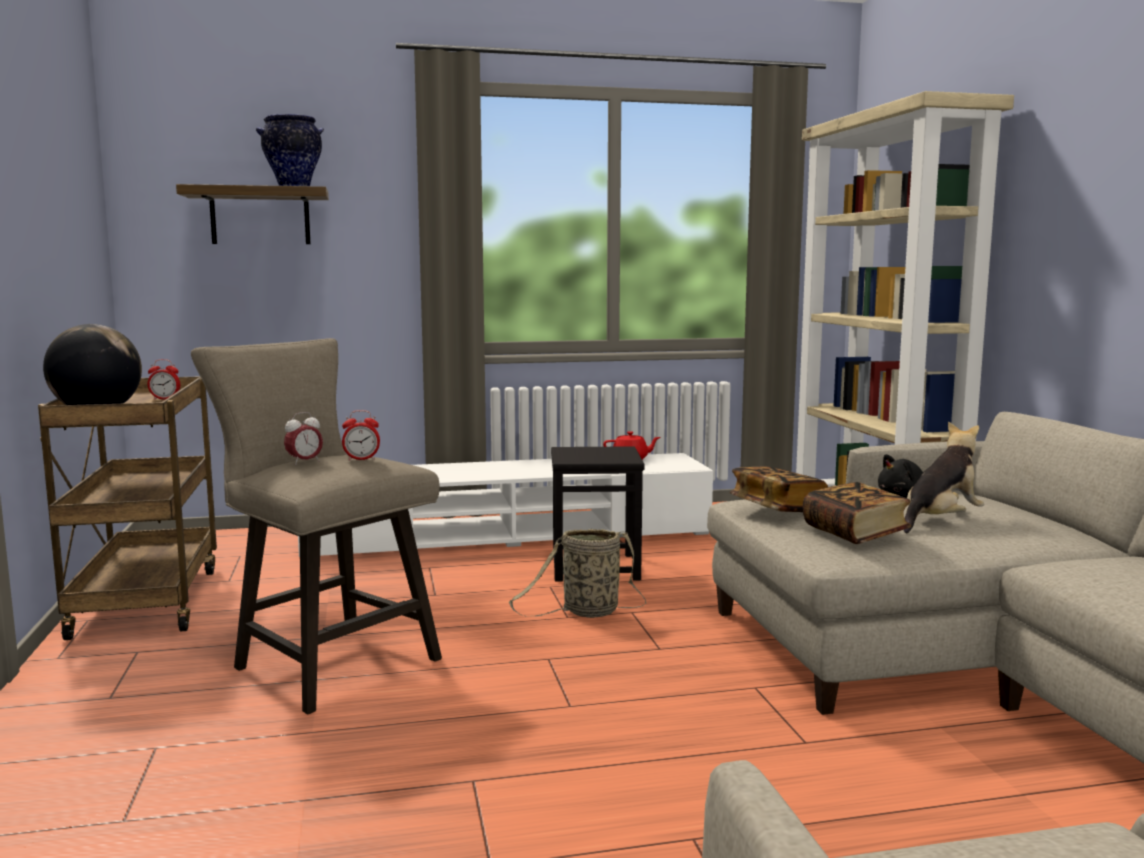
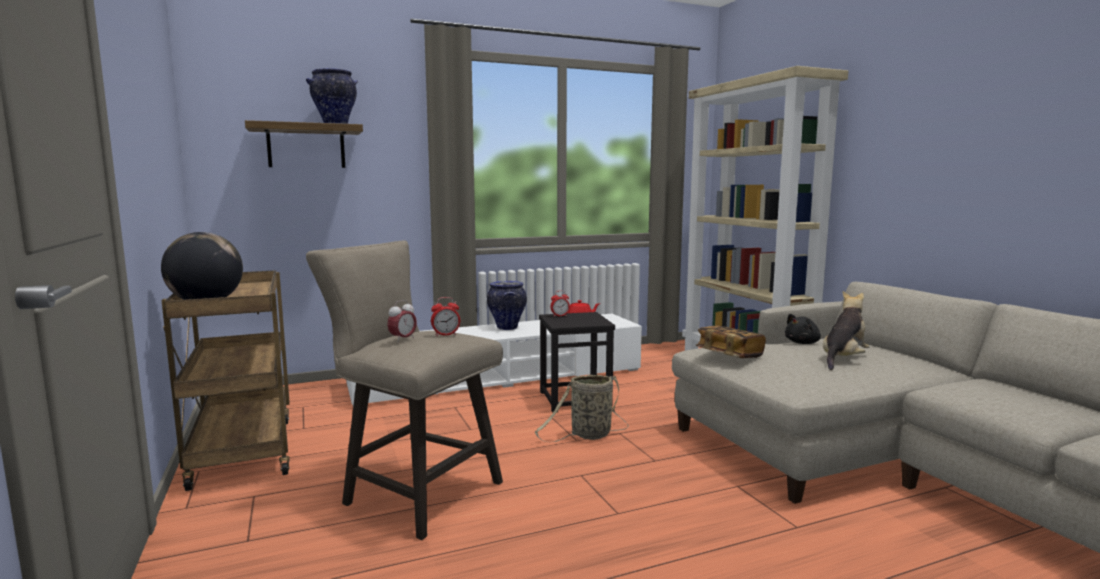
camera: 10 degrees left, 0 degrees up
(165, 399) = (253, 290): alarm clock -> alarm clock (560, 316)
(521, 466) = (506, 327): none -> vase
(855, 533) = (799, 372): book -> none

